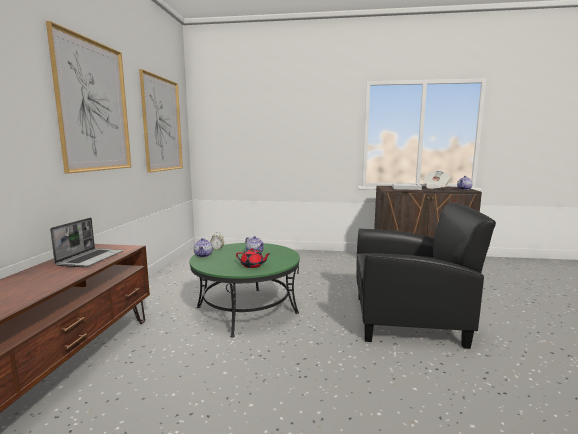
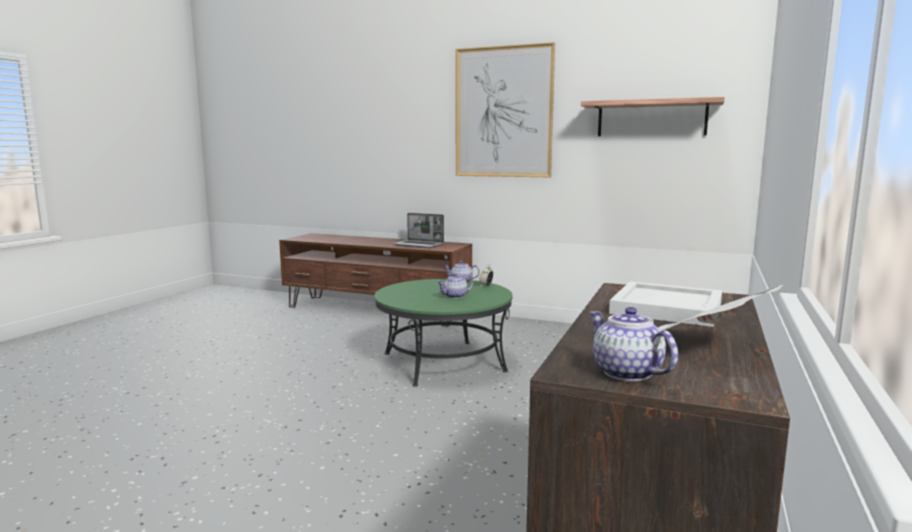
camera: 105 degrees right, 0 degrees up
(162, 124) = (651, 118): picture -> shelf
(252, 265) = (405, 293): red teapot -> none
(408, 320) = (327, 455): black armchair -> none

